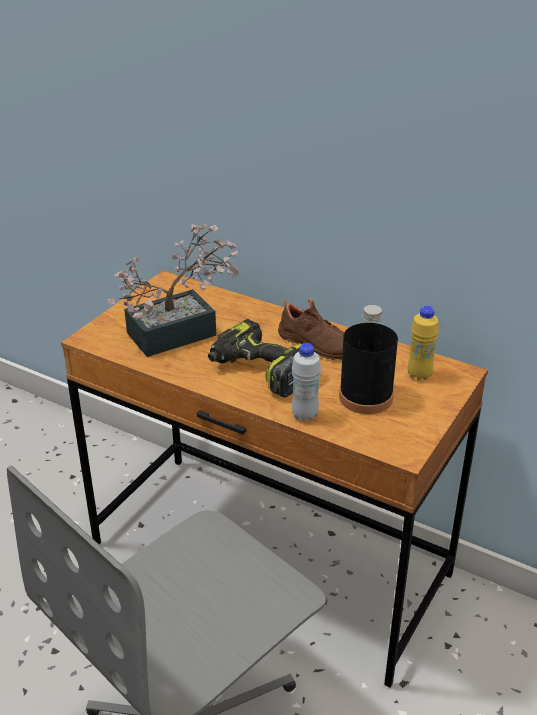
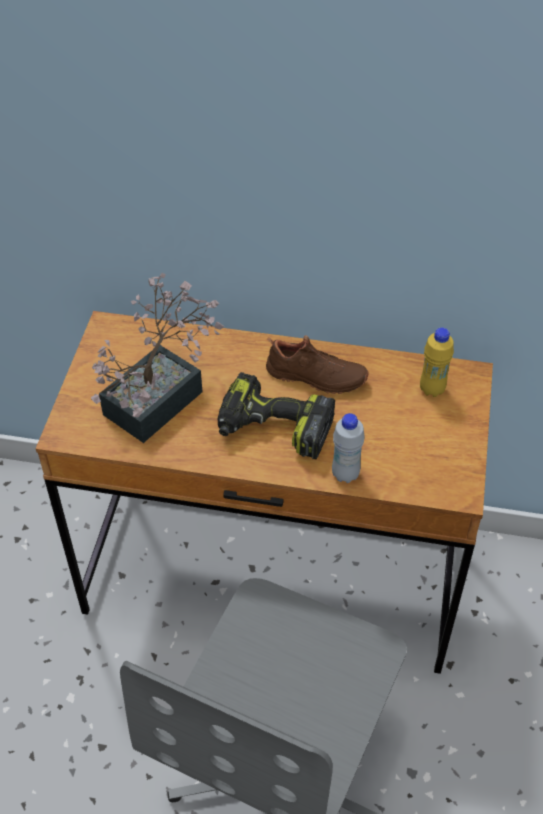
camera: 20 degrees left, 15 degrees up
(365, 397) = (393, 433): black bottle -> none

